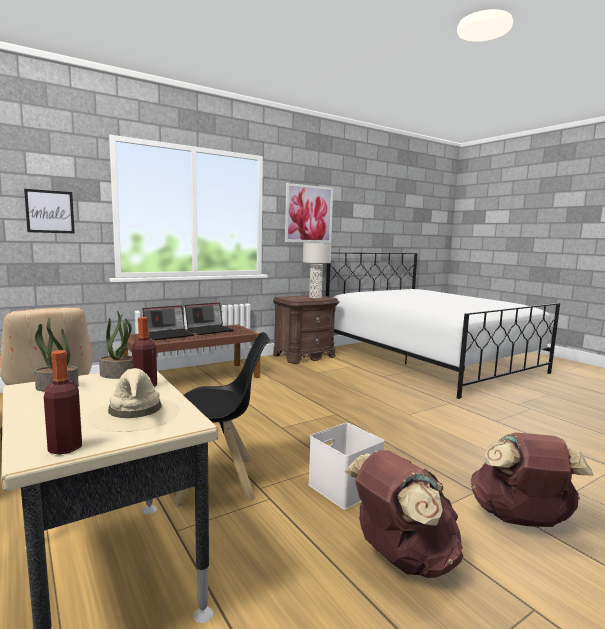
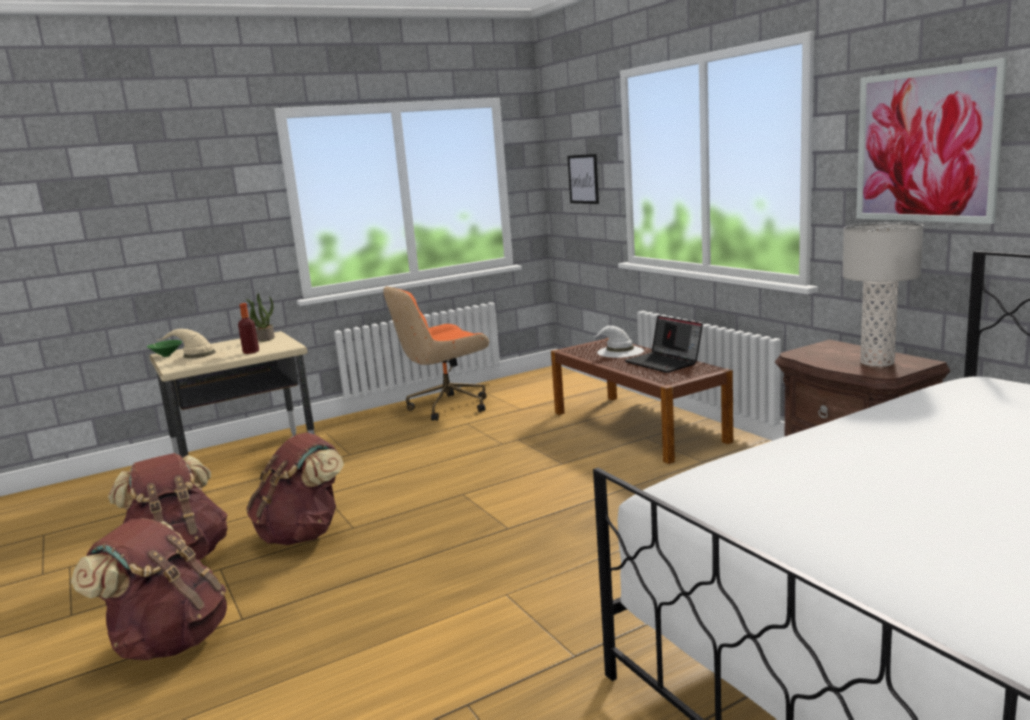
camera: 95 degrees right, 5 degrees up
(65, 448) = (166, 356): bottle -> green bowl
(118, 375) = (284, 343): potted plant -> none
(169, 335) = (619, 351): laptop -> white hat
(219, 480) = (347, 476): black chair -> none
(344, 486) = (303, 534): white storage box -> brown backpack

